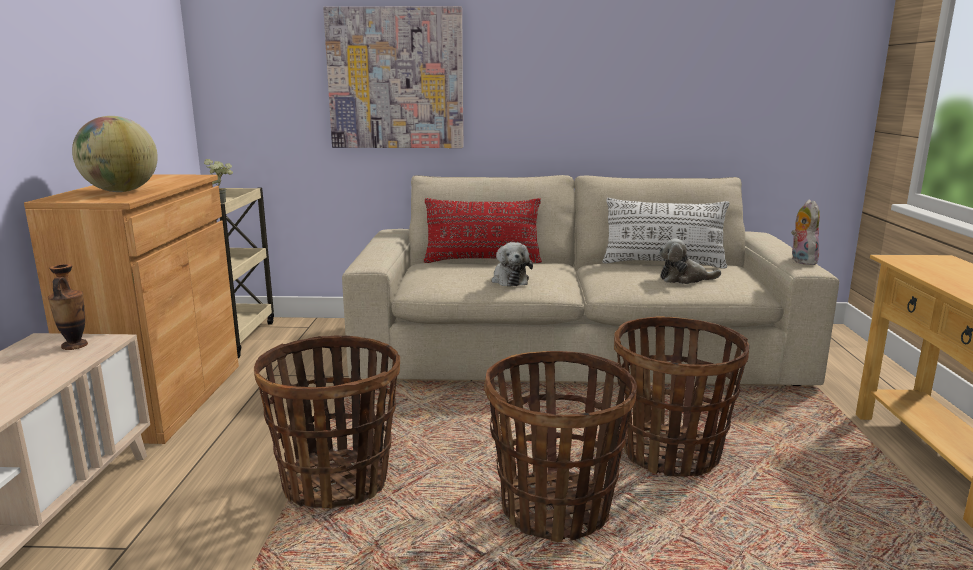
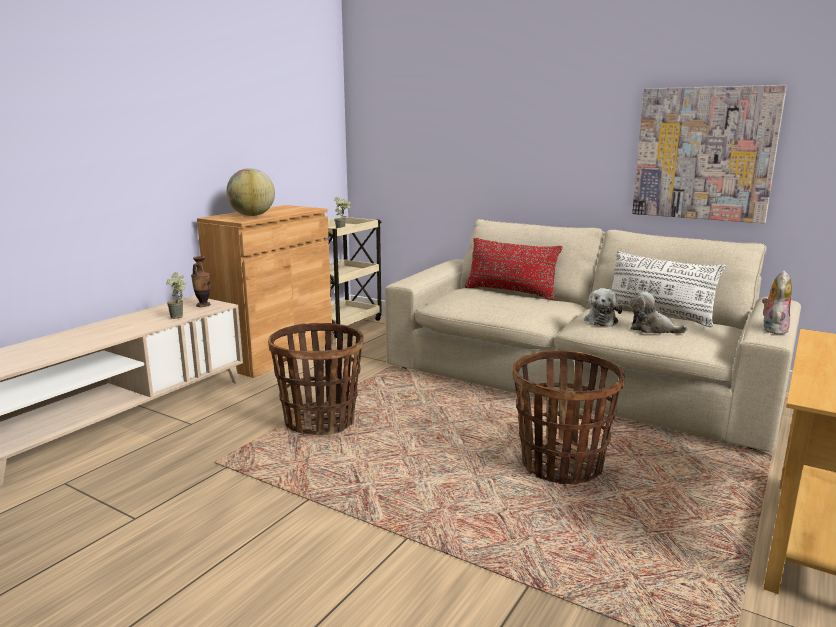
camera: 30 degrees right, 0 degrees up
(57, 373) = (180, 317): none -> potted plant
(396, 79) = (476, 142): picture -> picture (704, 154)
(509, 280) = (505, 308): plush toy -> plush toy (601, 320)
(556, 509) = (433, 473): basket -> none

